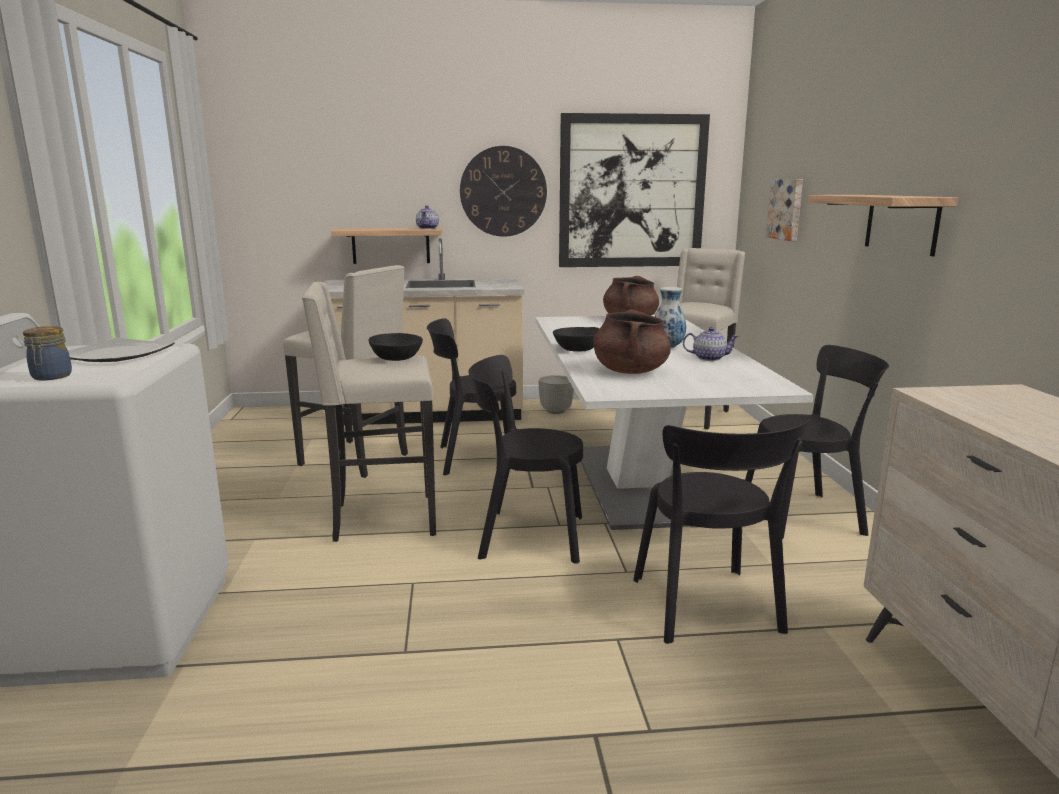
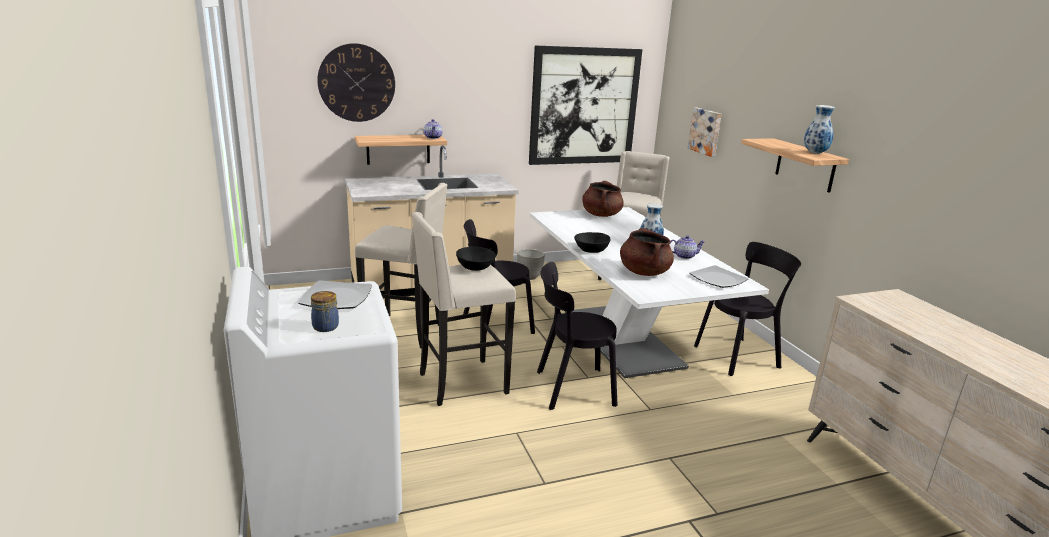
camera: 15 degrees left, 5 degrees up
(503, 191) = (488, 106): wall clock -> wall clock (356, 83)
(707, 609) = (712, 431): black chair -> none
(738, 381) = (718, 279): none -> plate
(906, 196) = (815, 153): none -> vase

